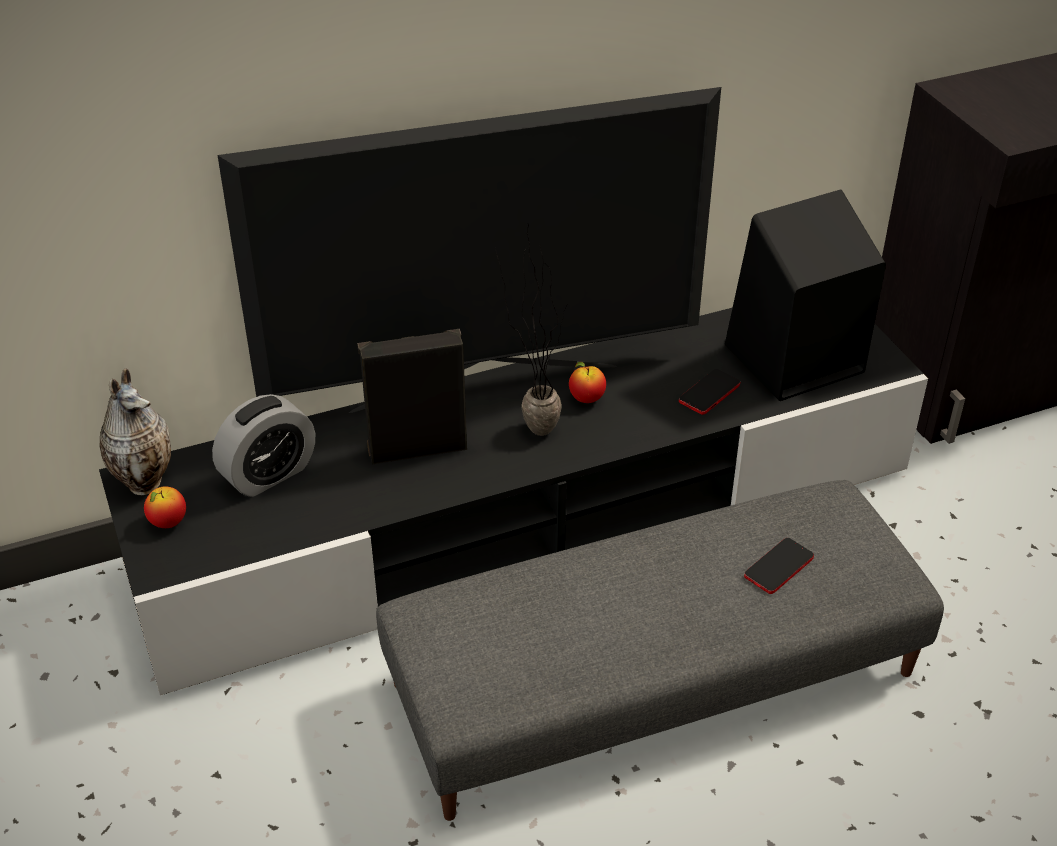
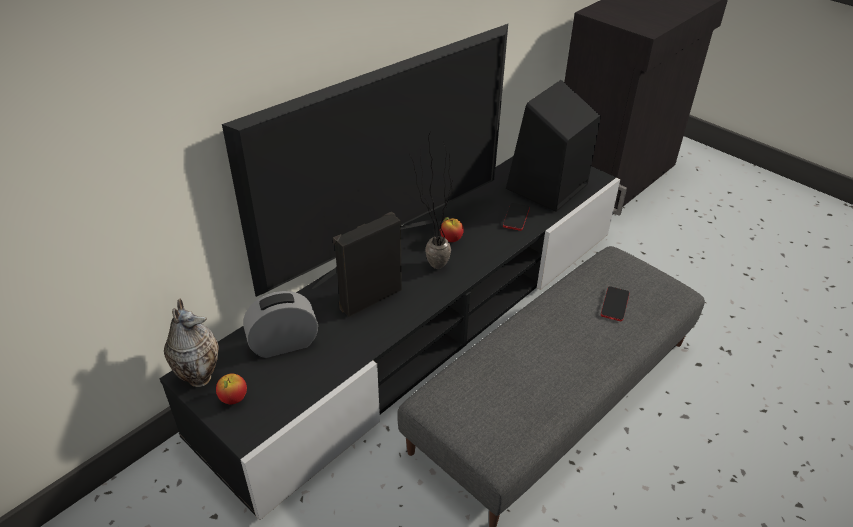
camera: 25 degrees left, 0 degrees up
(269, 474) = (284, 344): alarm clock -> alarm clock turned 135 degrees counterclockwise

